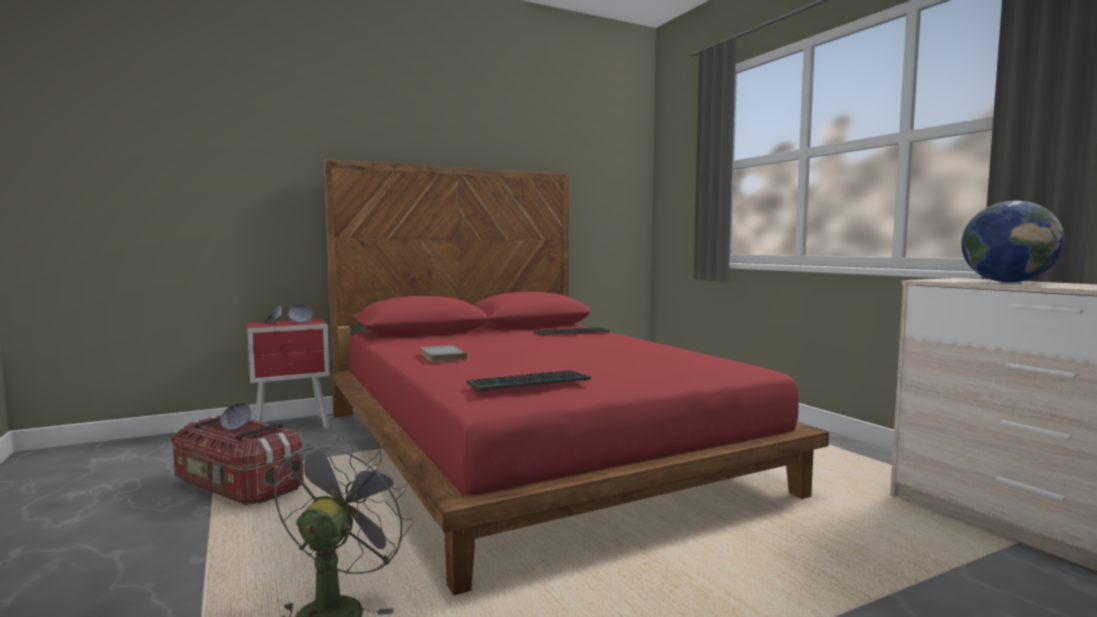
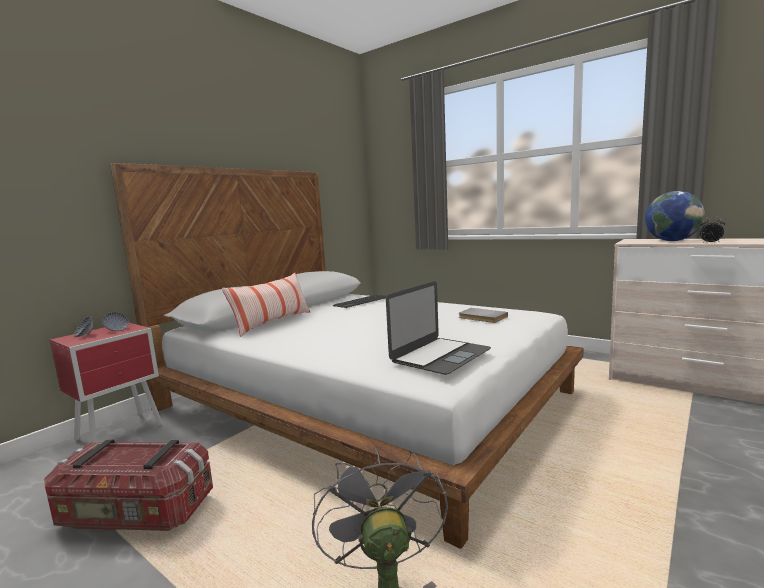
camera: 25 degrees left, 5 degrees up
(236, 427) = (122, 455): bowl -> none
(440, 356) = (310, 343): grey book -> grey book (482, 317)
(447, 338) = (273, 323): none -> pillow
(528, 381) = (440, 355): keyboard -> laptop
(531, 448) = (364, 400): red bed -> white bed
(1050, 286) = (710, 243): none -> alarm clock

